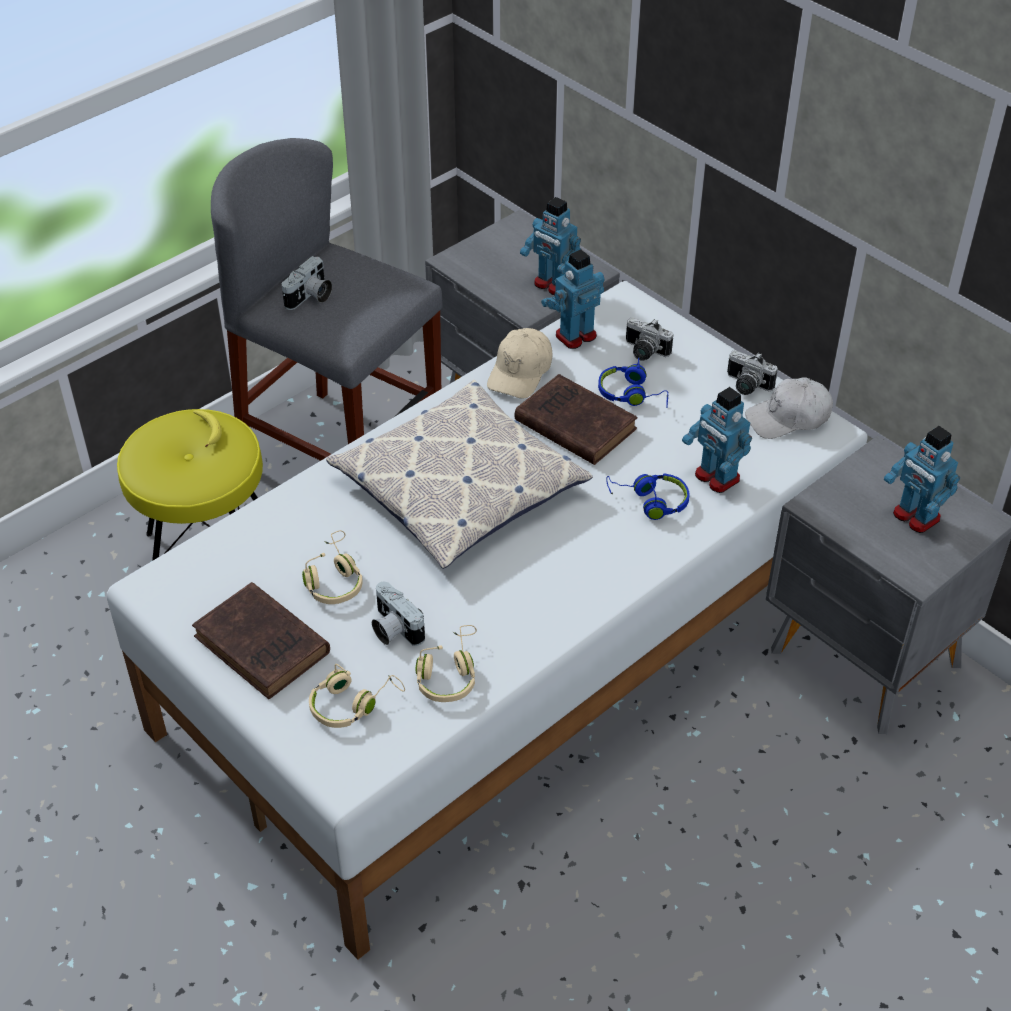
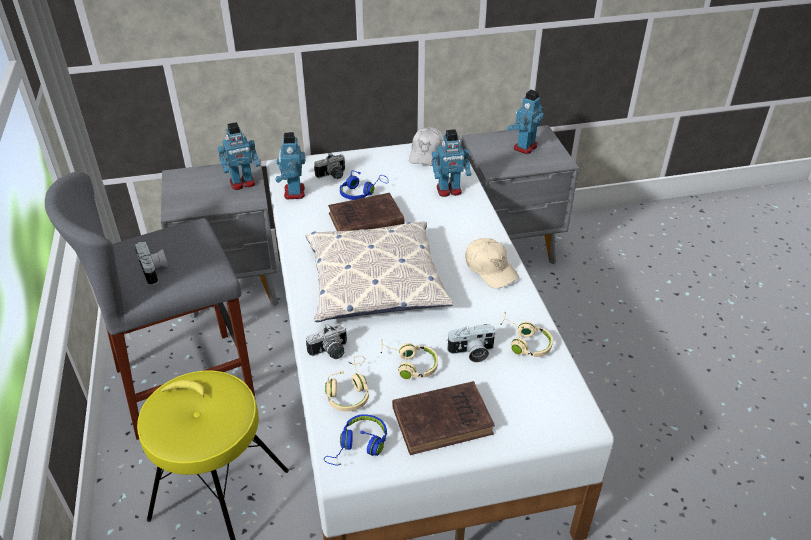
camera: 60 degrees left, 5 degrees down
(352, 703) = (522, 394): beige headphones -> beige headphones (349, 391)
(520, 372) = (302, 222): beige cap -> beige cap (490, 269)
(649, 501) = (448, 218): blue headphones -> blue headphones (359, 446)
(746, 386) = (392, 156): camera -> camera (330, 352)
(915, 517) = (524, 147): toy robot -> toy robot turned 135 degrees clockwise

